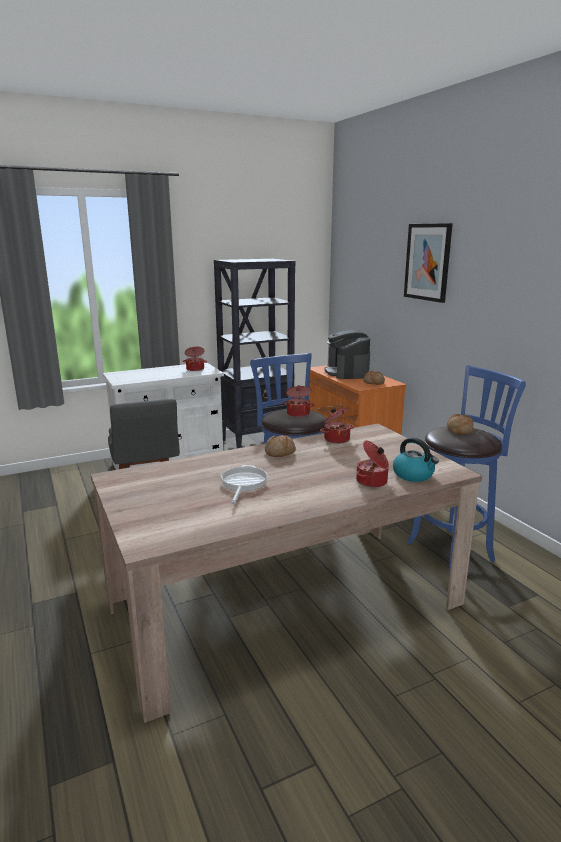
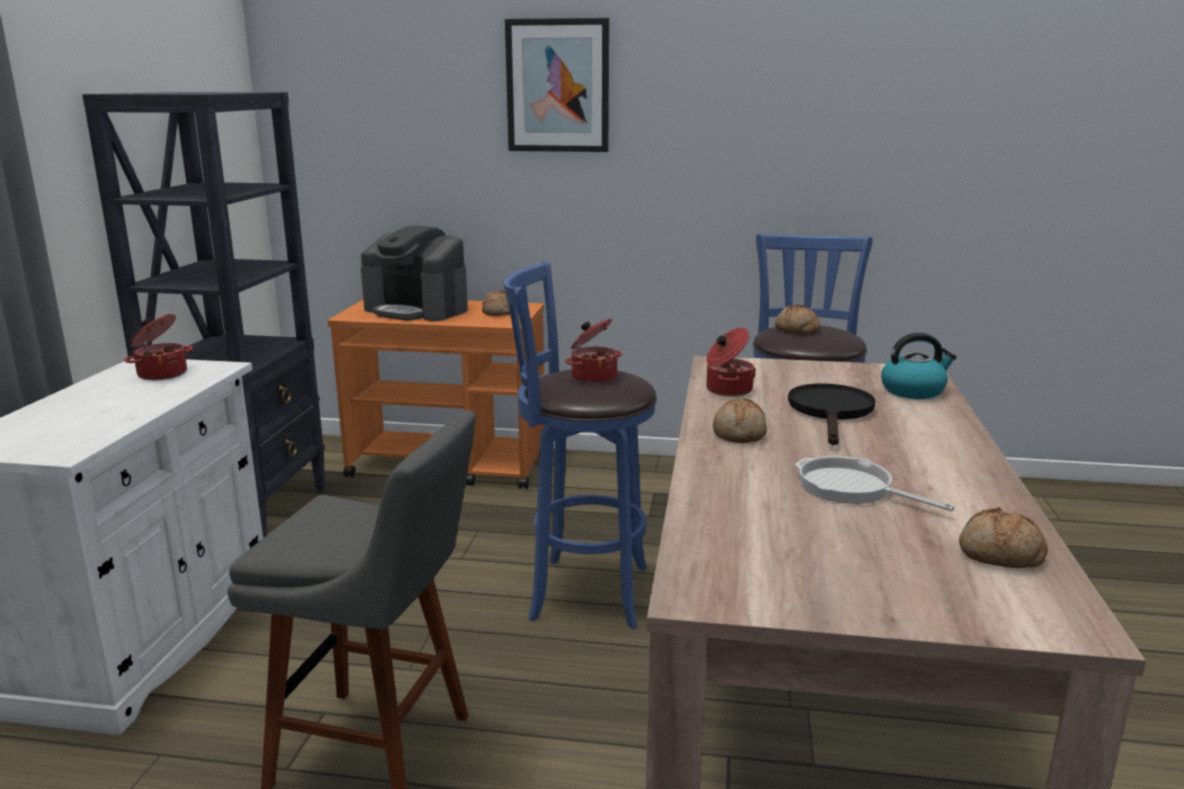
camera: 55 degrees left, 0 degrees up
(203, 523) = (999, 555): none -> bread
(341, 463) = (831, 412): none -> black frying pan
(372, 482) = (917, 415): cooking pot -> none

